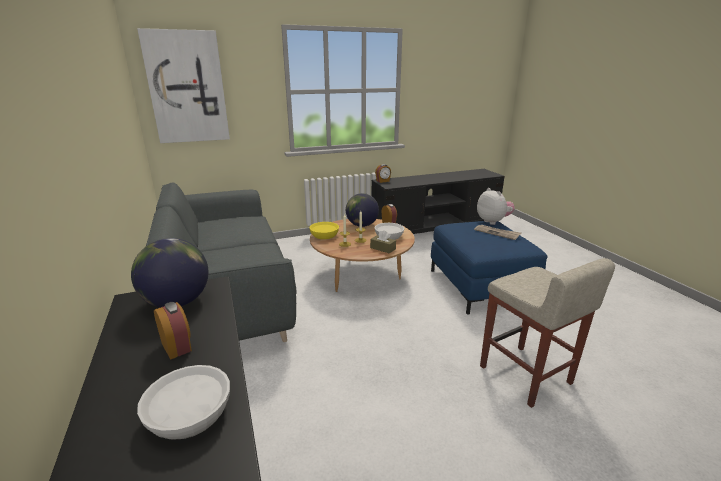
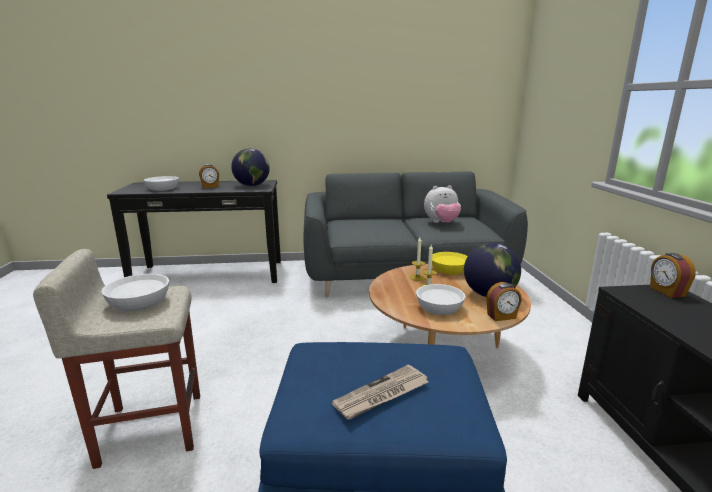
camera: 105 degrees right, 5 degrees down
(187, 88) = (548, 84): picture -> none
(383, 248) = (395, 297): brown tissue box -> none
(493, 221) = (465, 422): plush toy -> plush toy (441, 223)
(535, 284) = (139, 302): none -> white bowl

